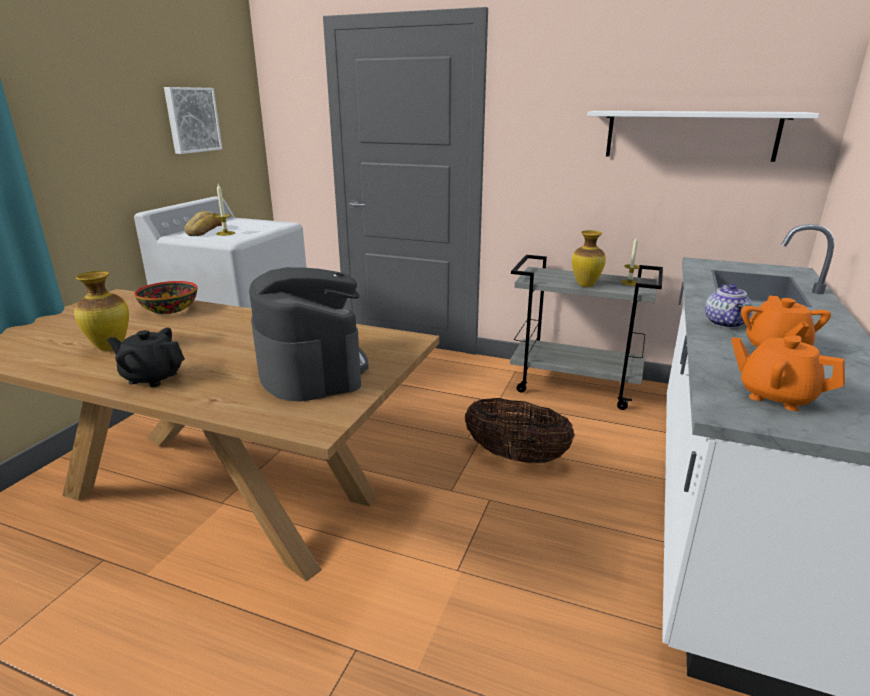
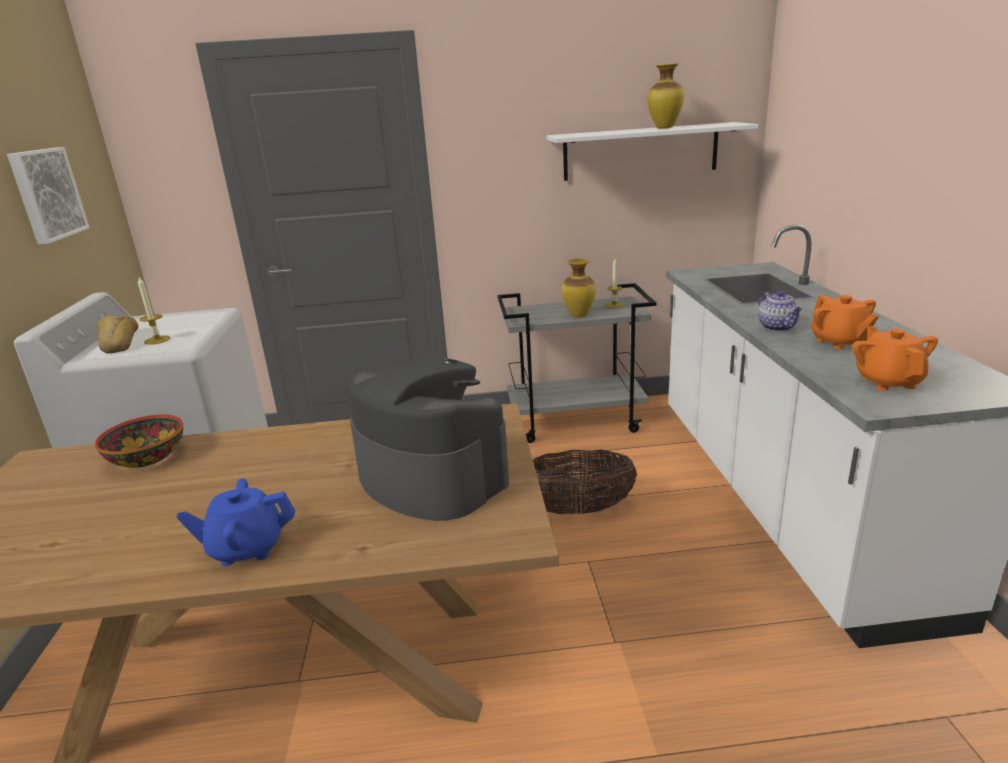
camera: 25 degrees left, 0 degrees up
(110, 348) = (129, 531): vase -> vase (665, 128)
(152, 377) = (246, 548): black teapot -> blue teapot
(775, 396) = (887, 381): orange teapot -> orange teapot turned 75 degrees clockwise

